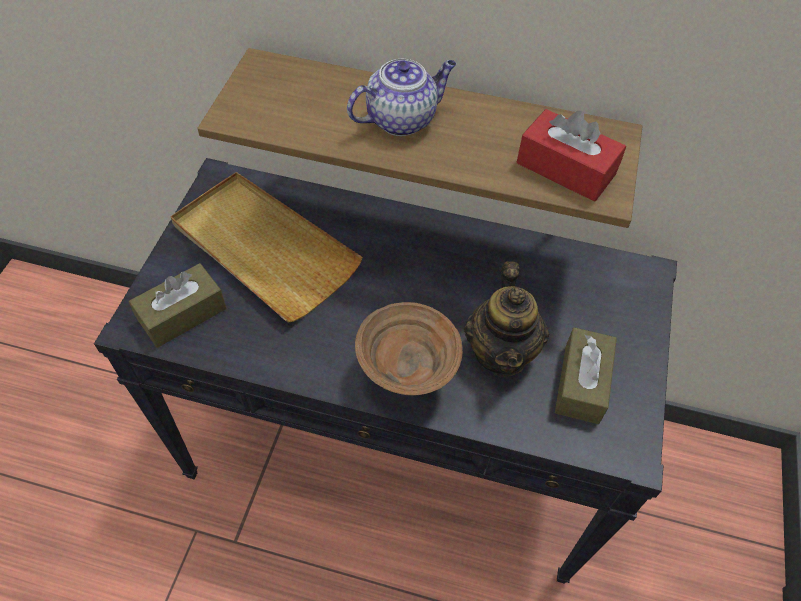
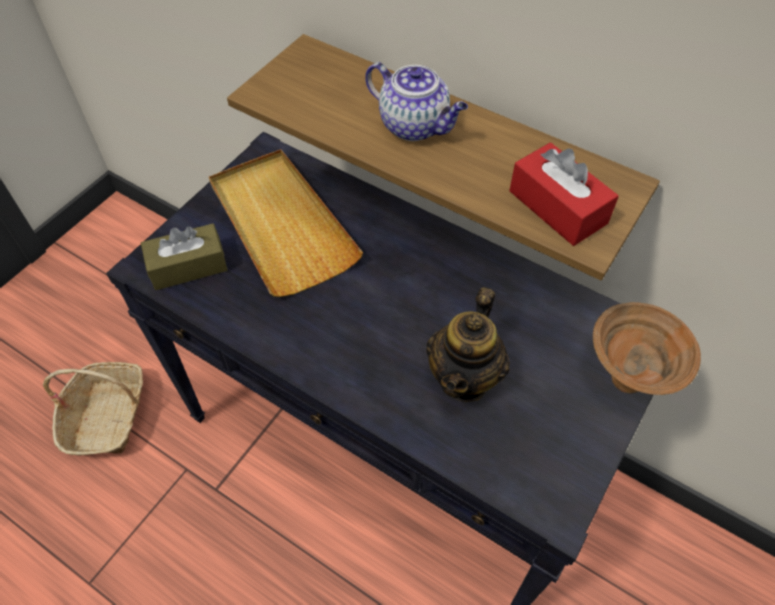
camera: 20 degrees right, 0 degrees up
(89, 501) = (108, 416): none -> basket
(402, 119) = (415, 126): teapot -> teapot turned 45 degrees clockwise
(405, 377) = (362, 375): brown bowl -> brown bowl (626, 376)
(581, 383) = (534, 429): brown tissue box -> none

